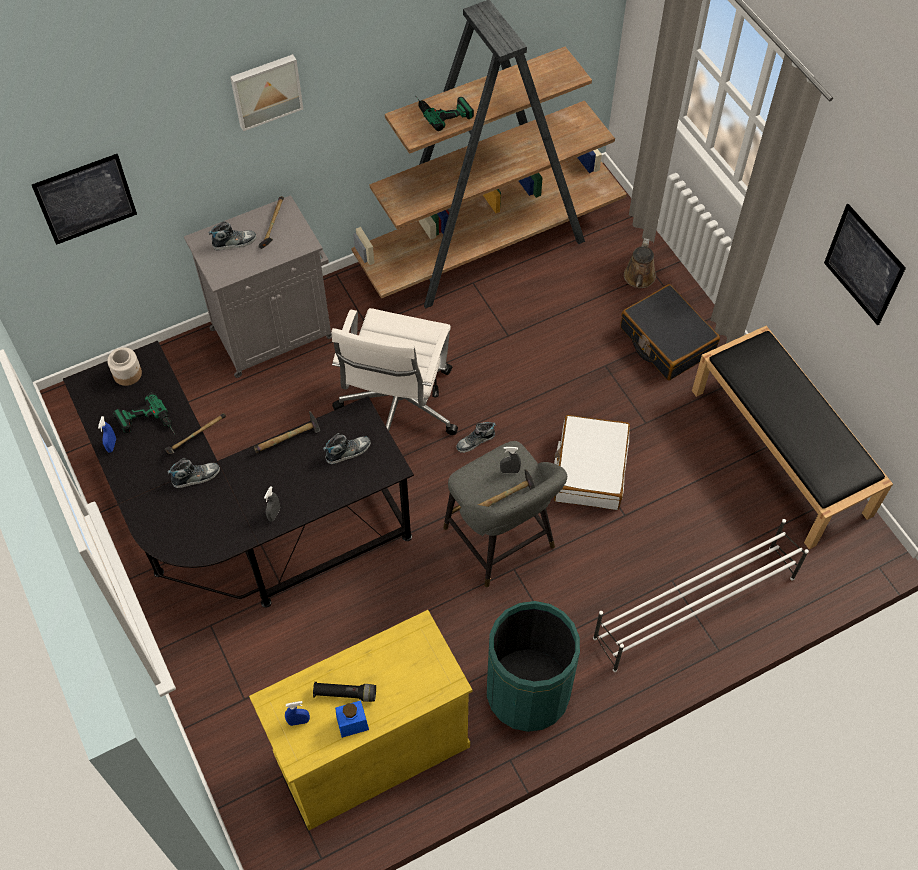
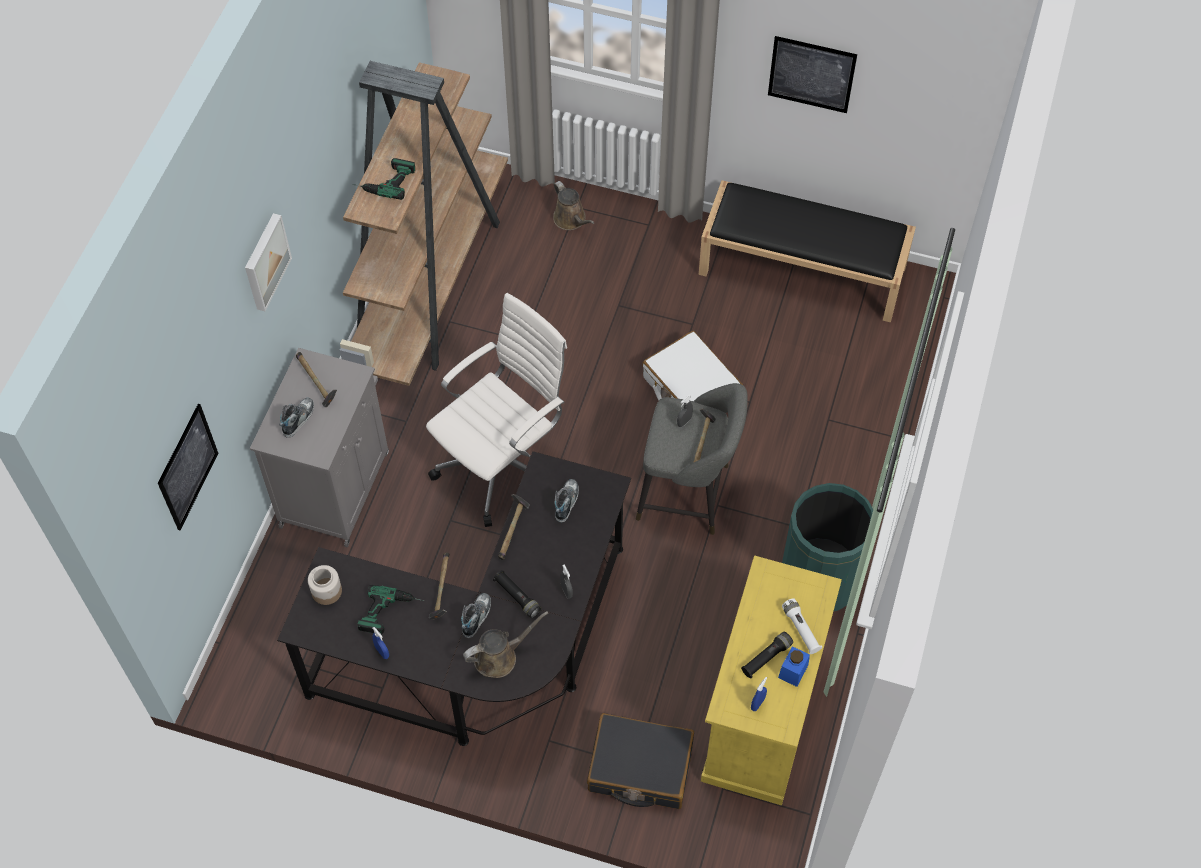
camera: 45 degrees left, 0 degrees up
(178, 518) = (499, 656): none -> brown watering can
(237, 488) = (517, 597): none -> black flashlight
(395, 698) = (801, 629): none -> white flashlight
(397, 409) = (503, 464): white office chair -> white office chair turned 105 degrees counterclockwise
(475, 441) = (588, 438): shoe -> none
(666, 340) = (641, 251): black suitcase -> black suitcase (640, 768)
(693, 608) = (861, 426): white shoe rack -> none

